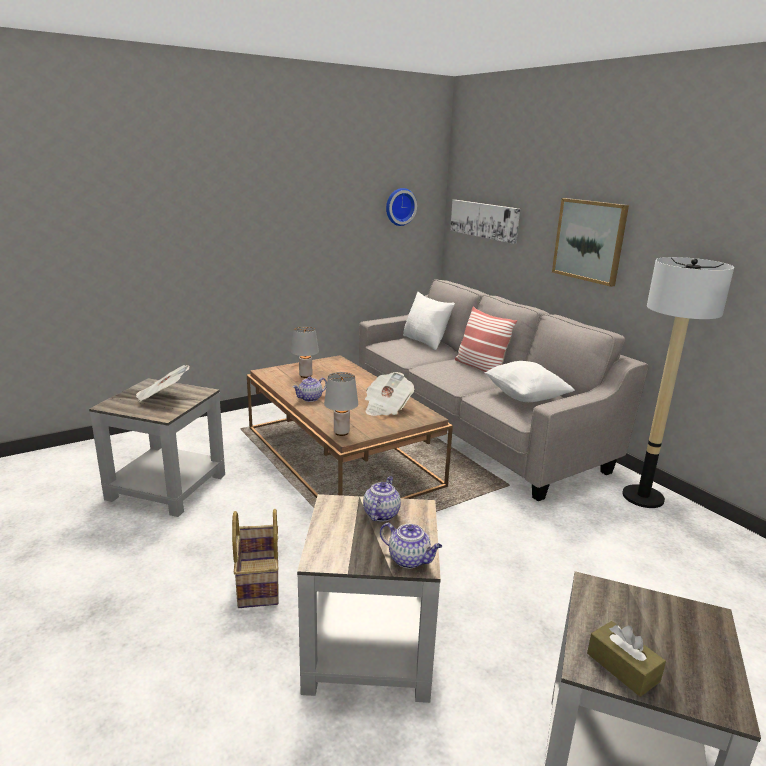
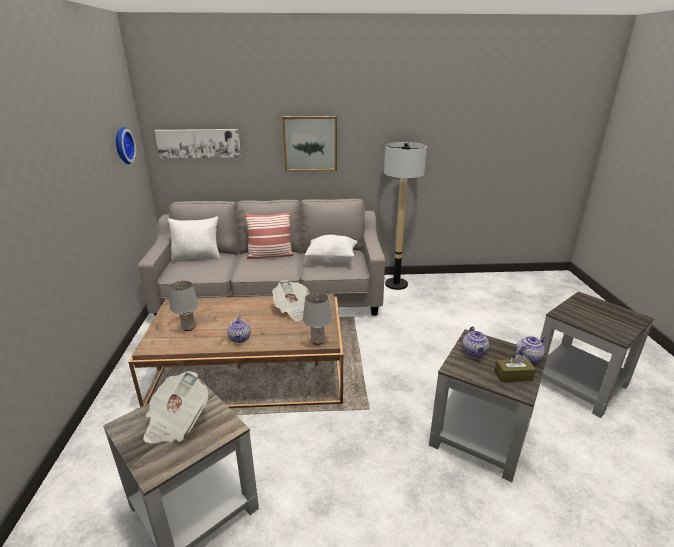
camera: 60 degrees left, 5 degrees up
(257, 582) = (389, 473): basket -> none
(381, 514) = (474, 352): teapot -> teapot turned 135 degrees counterclockwise
(622, 667) = (618, 329): brown tissue box -> brown tissue box (513, 376)

